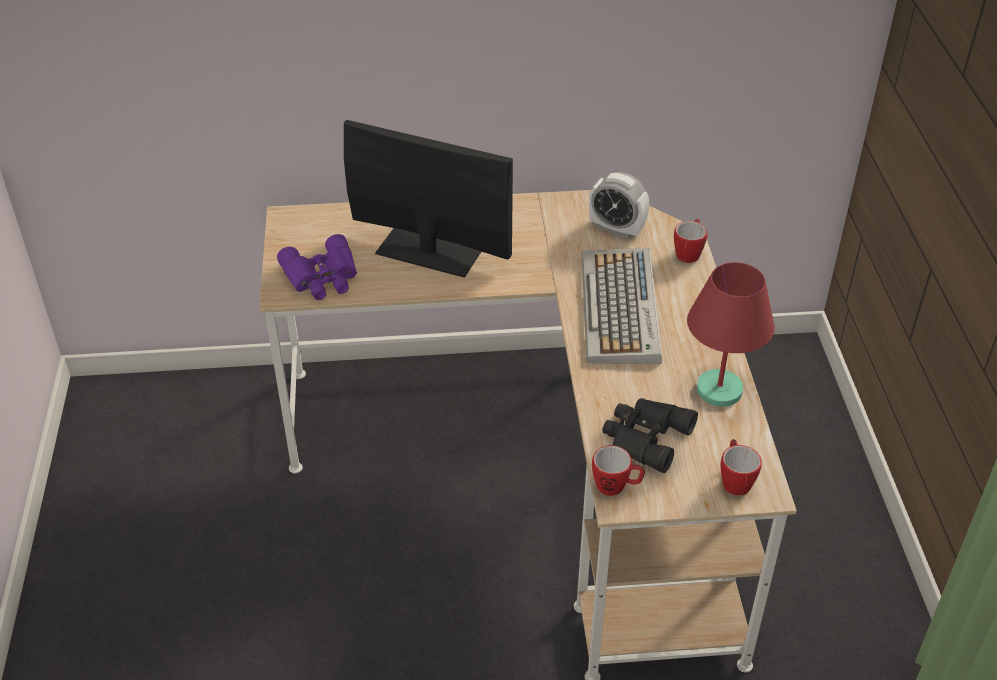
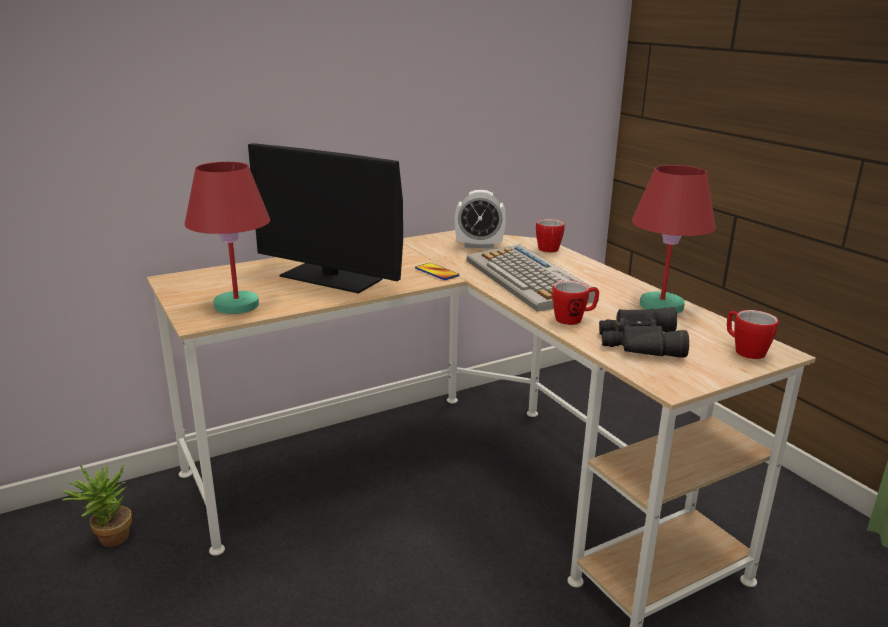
camera: 25 degrees left, 20 degrees down
(215, 428) = (108, 540): none -> potted plant
(322, 277) = (236, 306): purple binoculars -> red table lamp
(428, 252) = (330, 278): monitor -> monitor turned 150 degrees counterclockwise
(536, 270) = (437, 272): none -> phone
(616, 486) = (655, 376): mug -> mug (574, 319)

